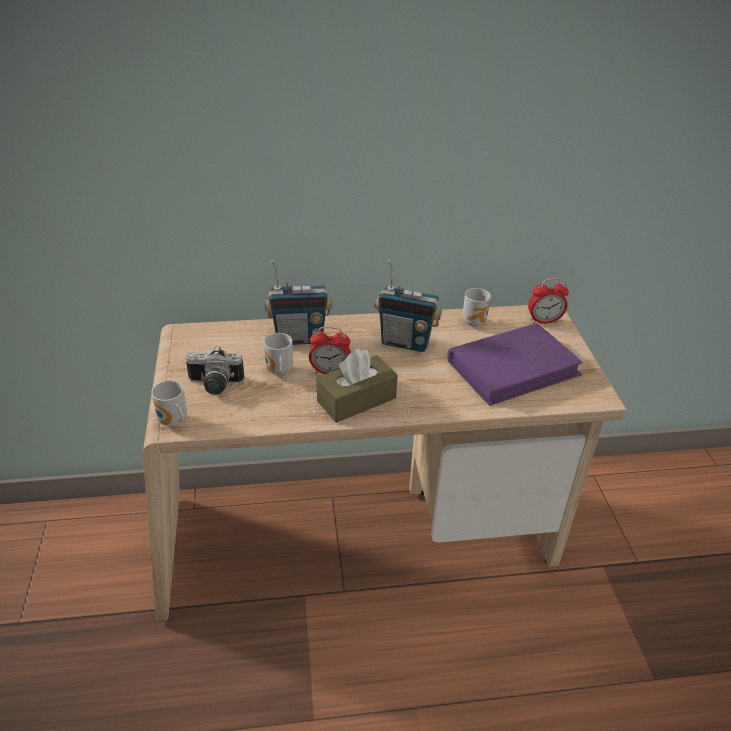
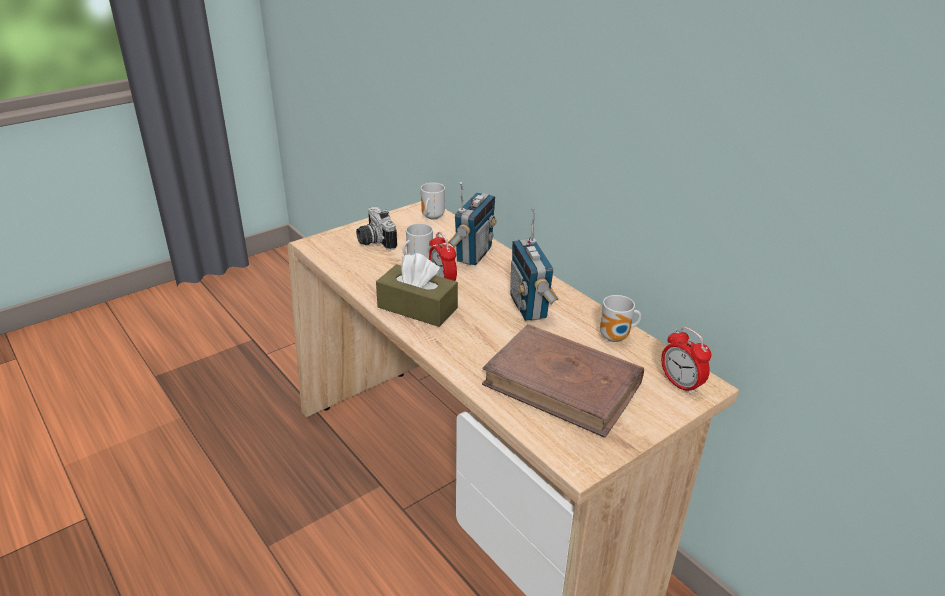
camera: 60 degrees right, 5 degrees down
(173, 423) = (317, 241): mug -> mug (431, 217)
(299, 338) = (473, 254): radio -> radio turned 120 degrees counterclockwise
(513, 368) = (563, 384): purple book -> brown book

